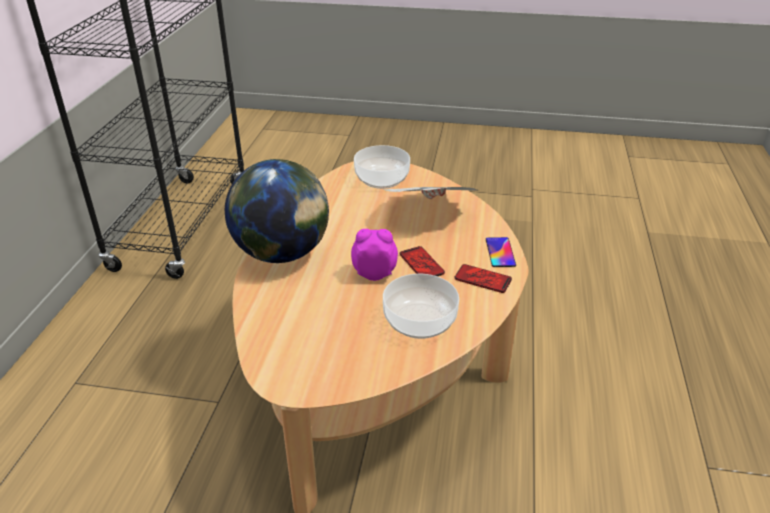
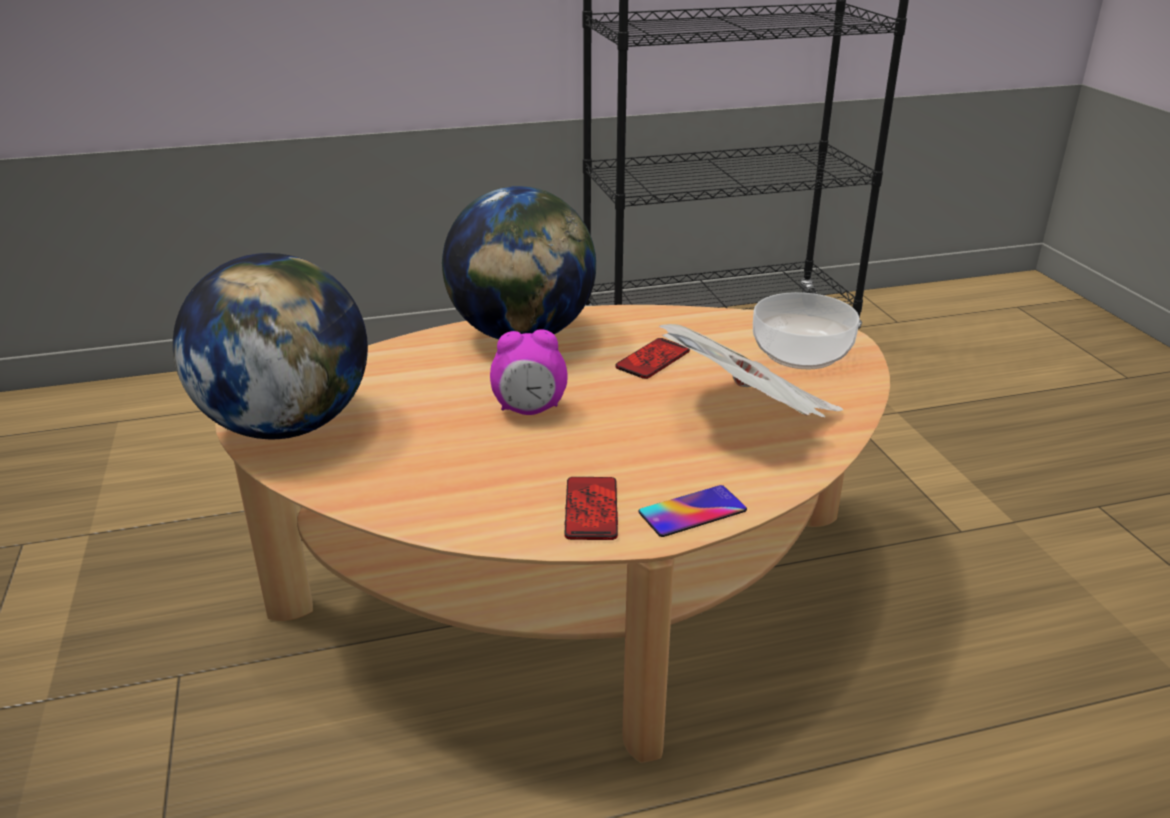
camera: 65 degrees right, 5 degrees down
(319, 371) = (286, 425): none -> globe
(374, 273) = (529, 410): alarm clock -> alarm clock turned 105 degrees clockwise
(420, 320) = (438, 474): bowl -> none
(421, 264) = (588, 442): phone -> phone (653, 360)

